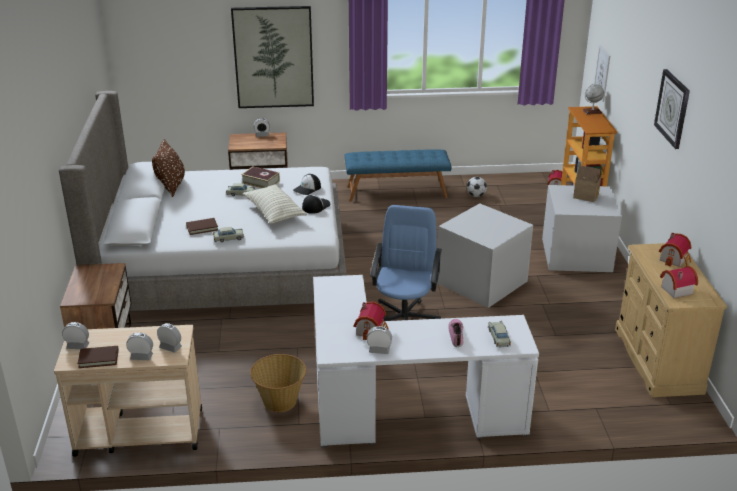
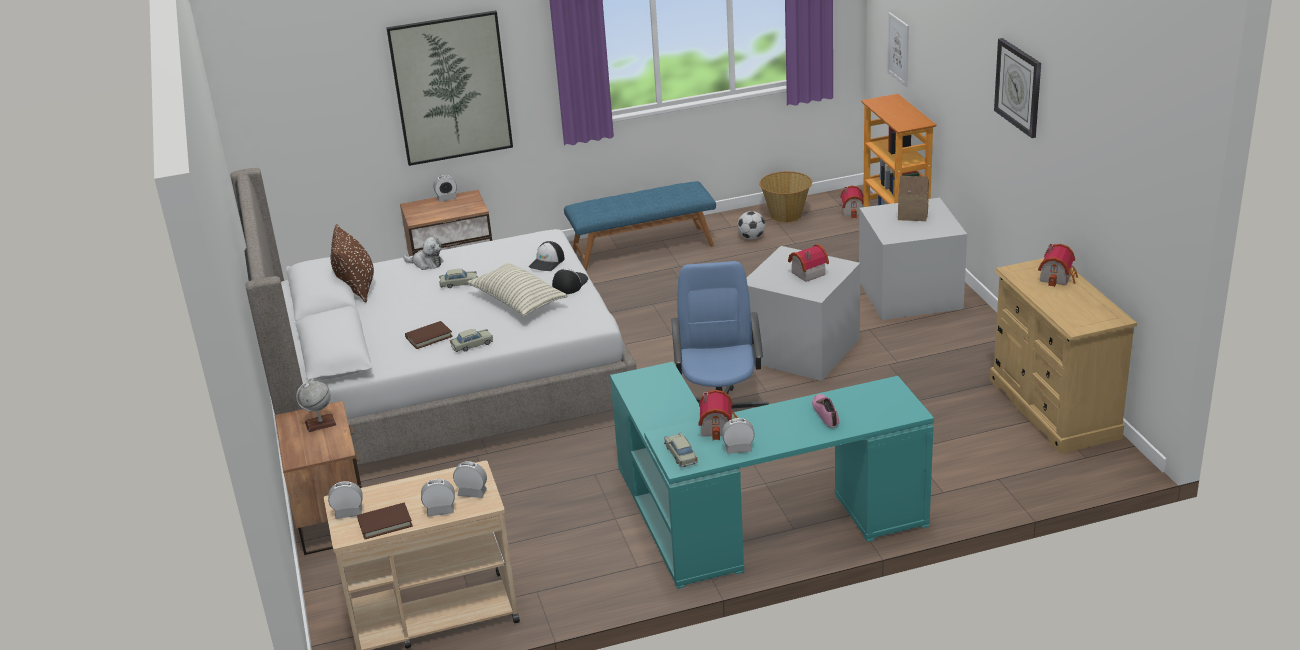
camera: 10 degrees left, 0 degrees up
(225, 176) = (426, 263): none -> plush toy
(260, 182) = (478, 263): book -> none
(280, 401) = (601, 544): basket -> basket (786, 215)
(396, 405) = (752, 521): white desk -> turquoise desk
(498, 338) = (878, 408): beige toy car -> beige toy car (681, 455)
(592, 112) = (894, 102): globe -> globe (320, 424)
(674, 289) = (1070, 314): toy house -> toy house (806, 273)

